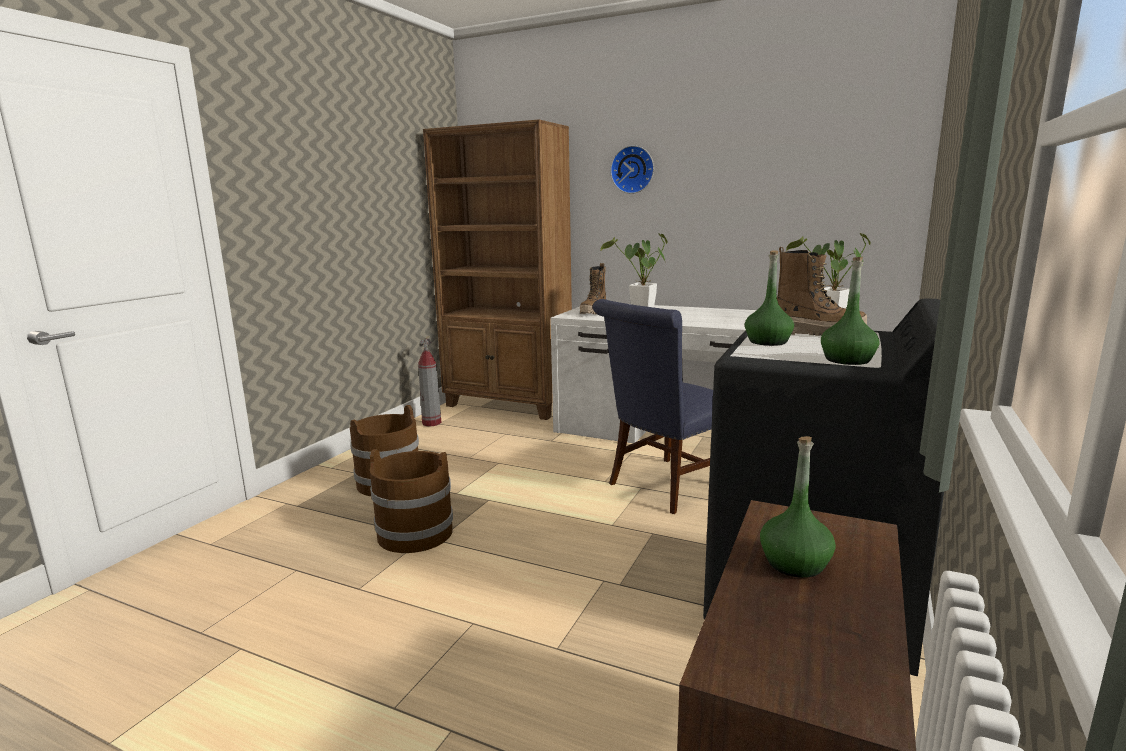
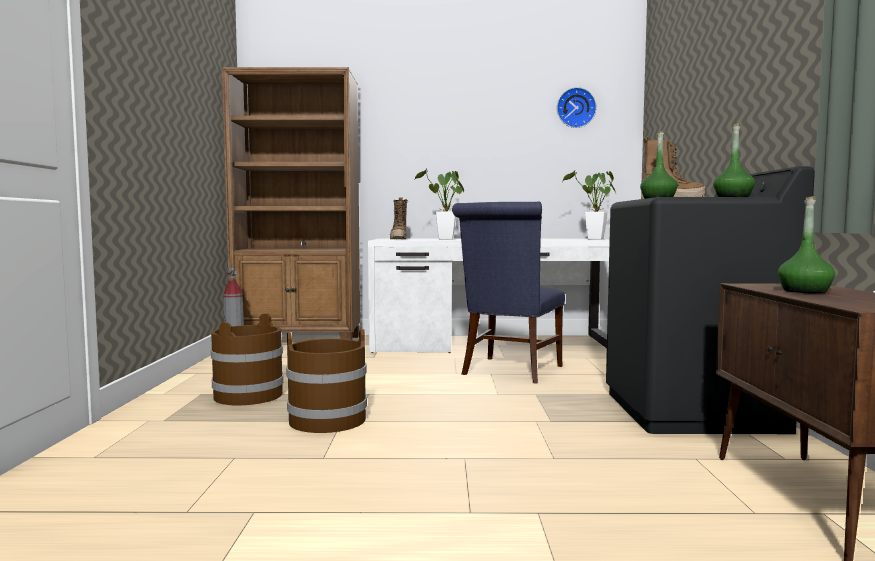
camera: 25 degrees left, 10 degrees down
(633, 169) = (416, 122): wall clock -> wall clock (575, 108)

